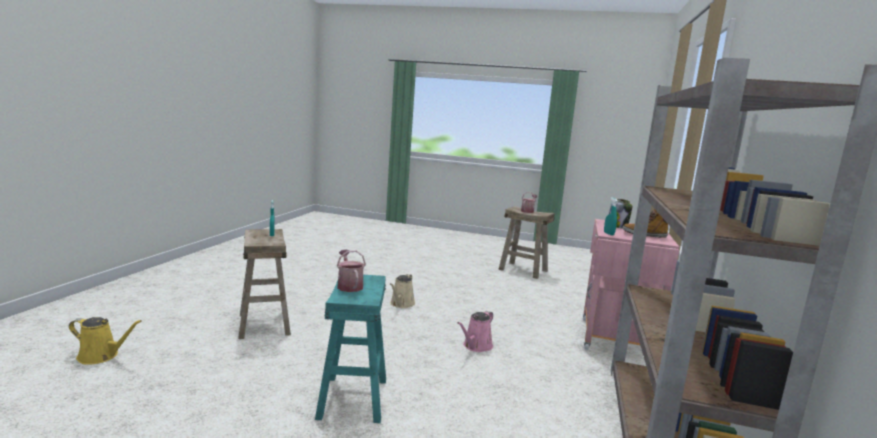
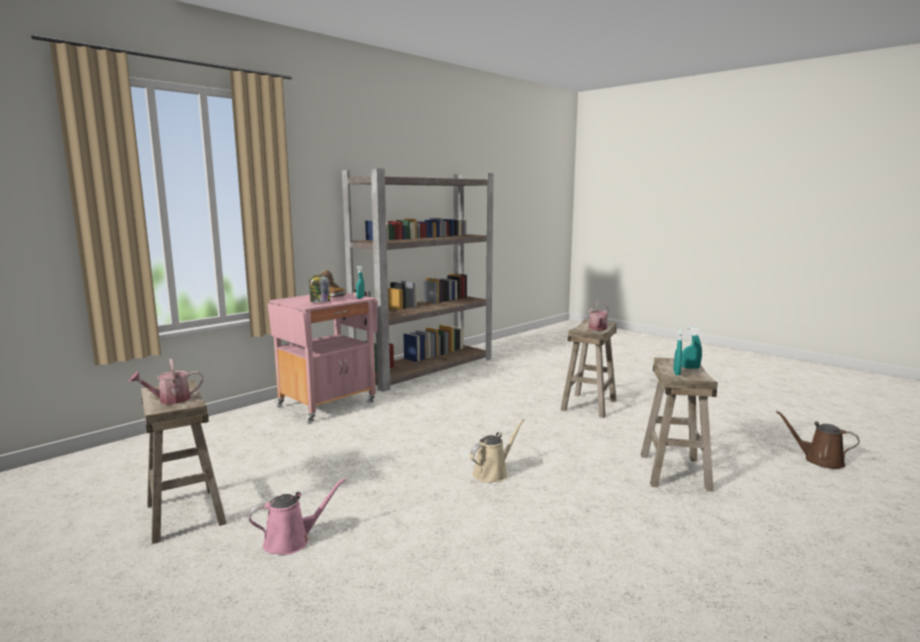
camera: 150 degrees left, 0 degrees up
(101, 356) = (819, 460): yellow watering can -> brown watering can
(256, 241) = (690, 368): none -> turquoise spray bottle
(352, 397) = (589, 405): turquoise stool -> beige stool
(476, 346) = (462, 418): pink watering can -> pink watering can (291, 541)

